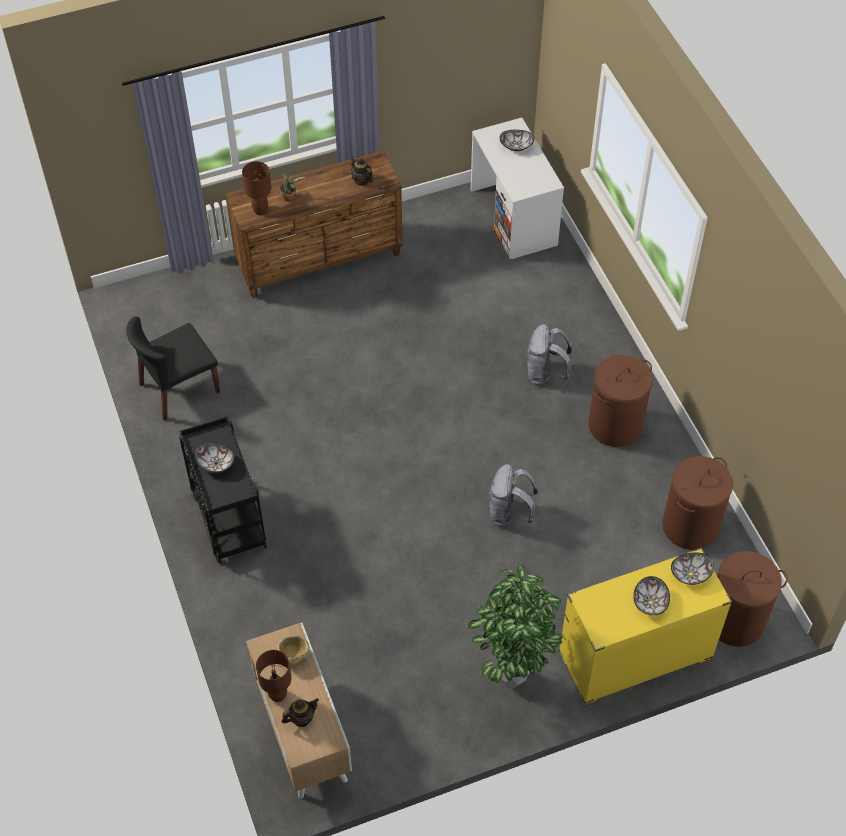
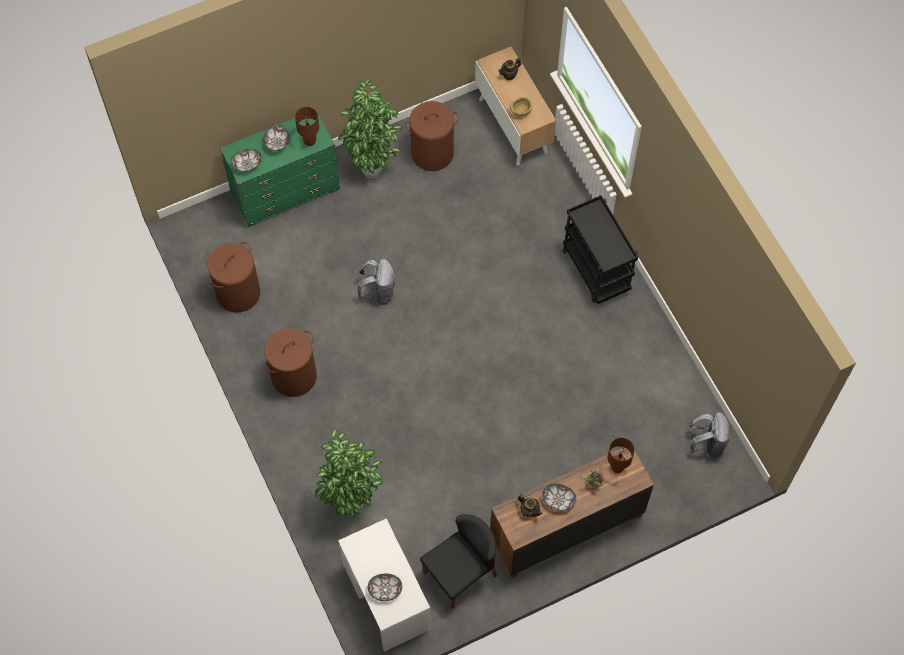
camera: 175 degrees right, 10 degrees up
(179, 388) = (663, 383): black chair -> black chair (460, 573)
(216, 463) = (604, 238): bowl -> bowl (558, 500)
(278, 695) = (527, 87): brown table lamp -> brown table lamp (309, 141)
(545, 373) = (352, 422): grey backpack -> grey backpack (707, 444)
(547, 296) = (352, 504): none -> potted plant
(634, 656) = (285, 192): yellow dresser -> green dresser
(735, 621) = (211, 222): brown laundry basket -> brown laundry basket (432, 153)

